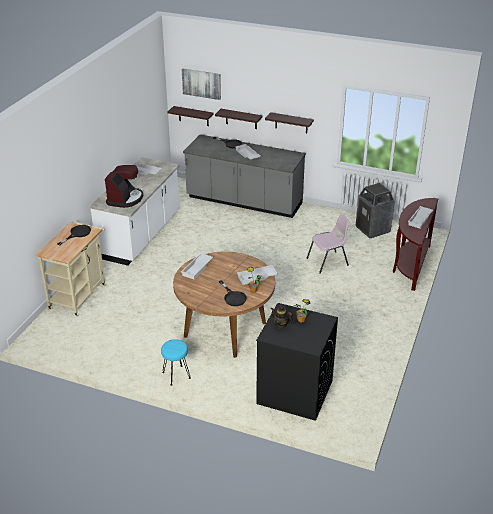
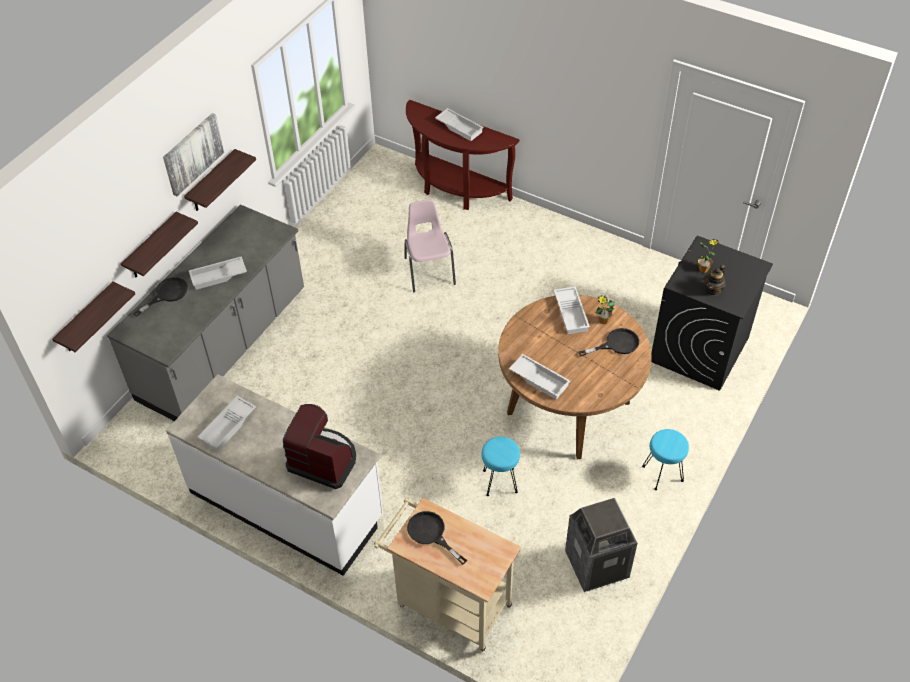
camera: 80 degrees left, 15 degrees up
(163, 305) = (499, 481): none -> turquoise stool
(201, 83) = (81, 256): picture -> picture (192, 153)
(373, 229) = (358, 208): trash can -> trash can (597, 564)

